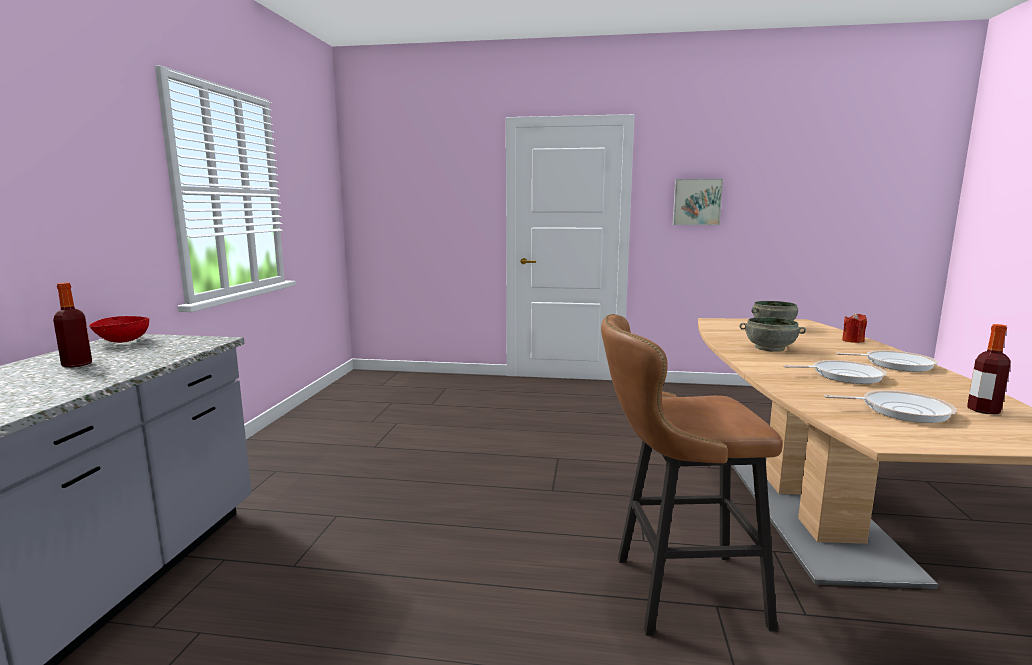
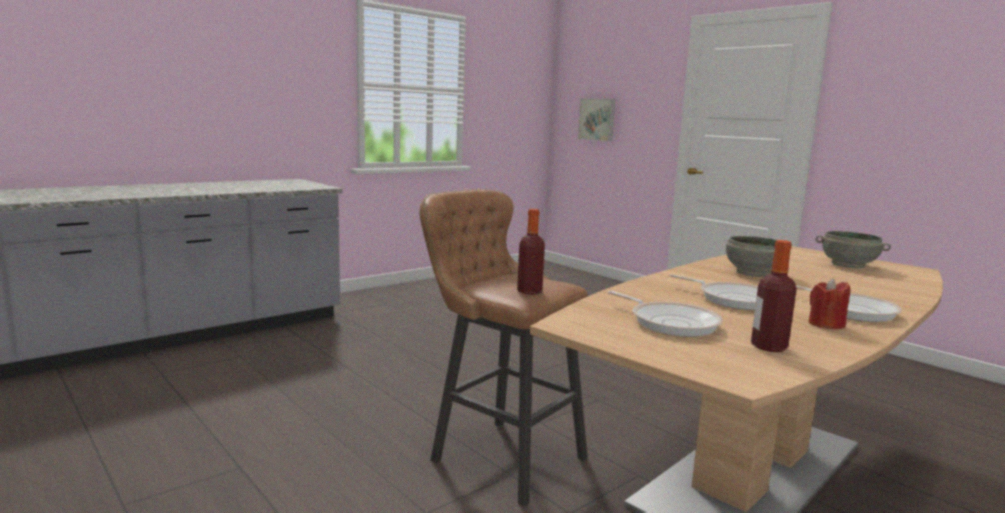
camera: 40 degrees right, 0 degrees up
(77, 364) = (239, 185): bottle -> bottle (529, 291)
(122, 341) = (286, 181): red bowl -> none
(697, 202) = (903, 111): picture -> picture (597, 119)
(853, 341) = (899, 290): red candle -> red candle (826, 324)

